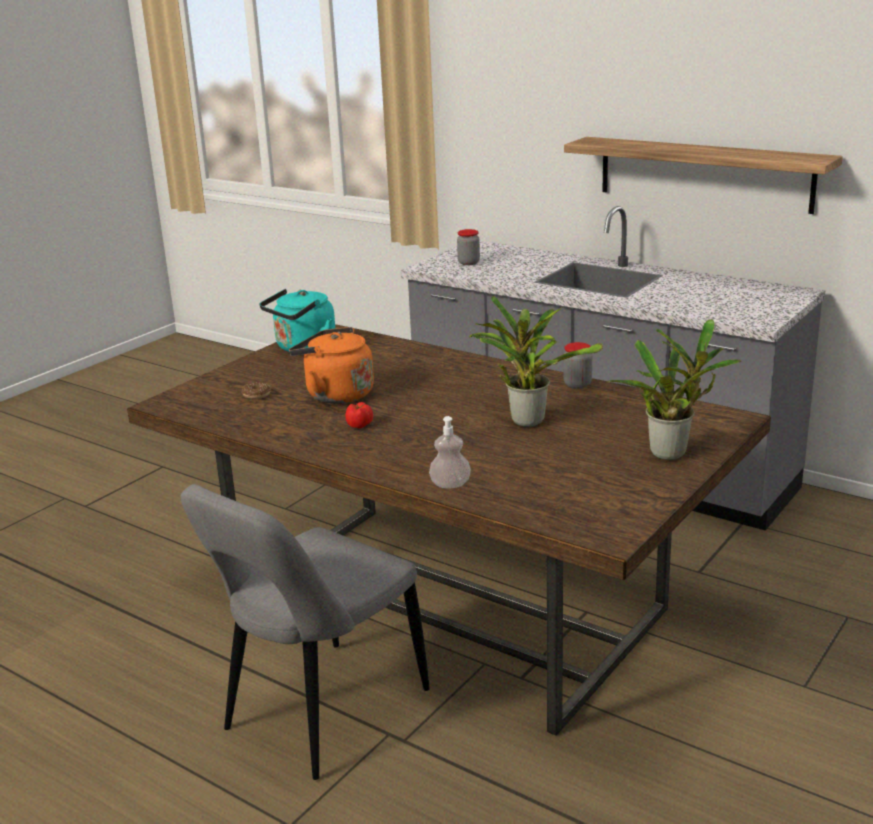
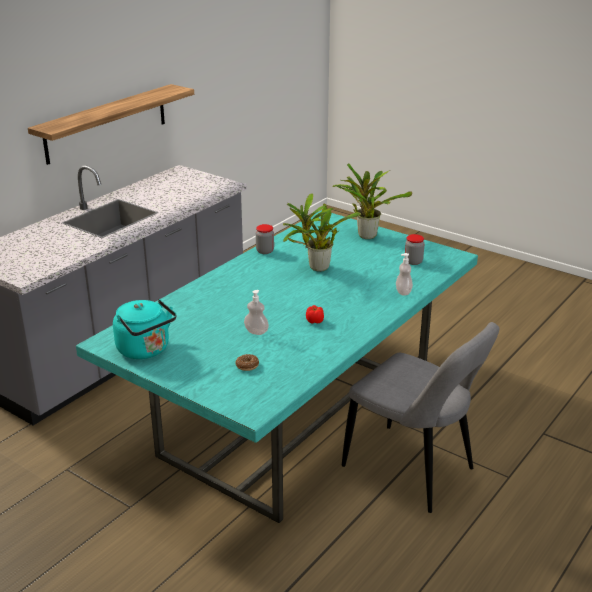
camera: 90 degrees left, 5 degrees up
(335, 394) = (256, 332): orange kettle -> soap dispenser
(444, 603) = (295, 420): brown dining table -> turquoise dining table
(468, 263) = (27, 259): jar -> jar (413, 262)

